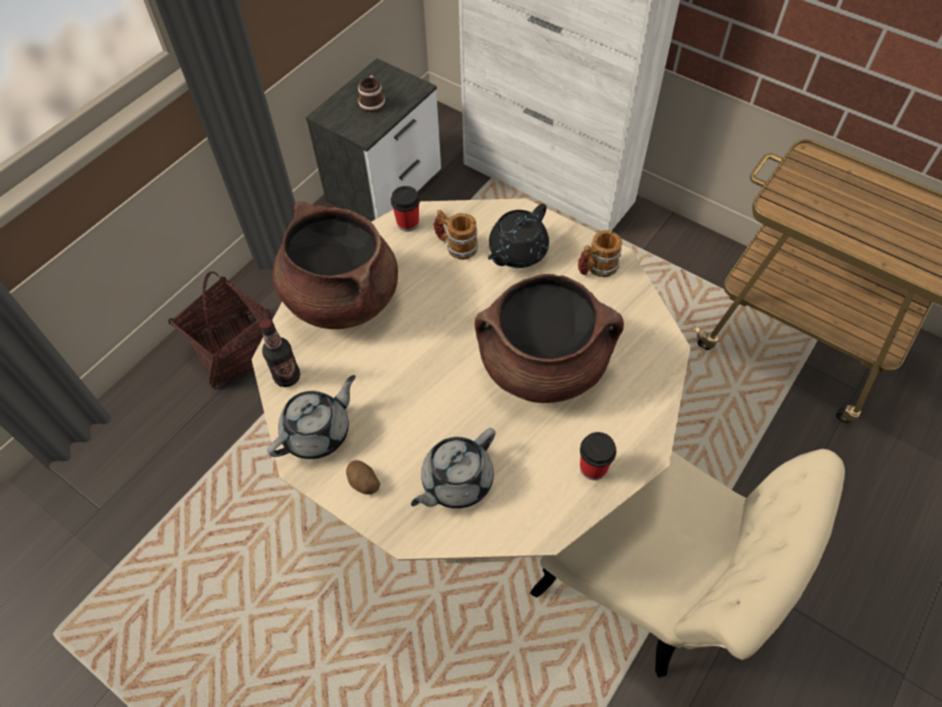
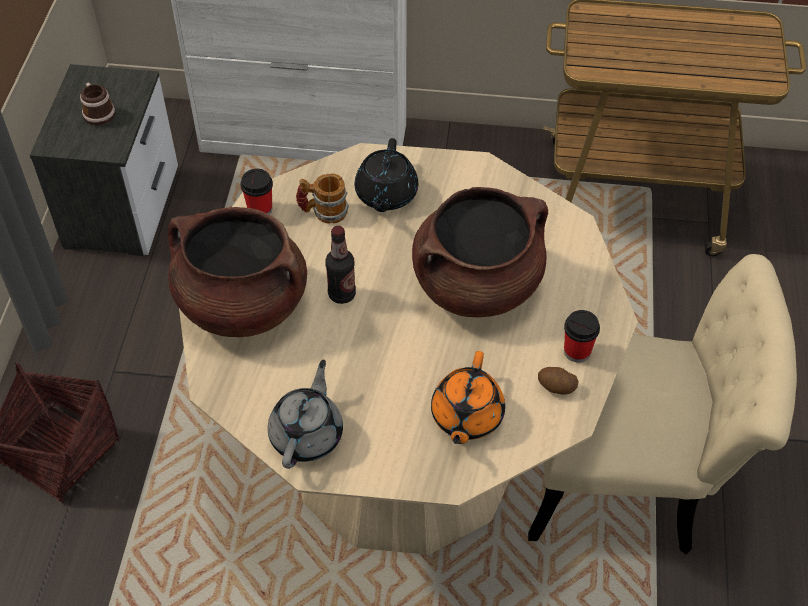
camera: 30 degrees left, 5 degrees down
(287, 377) = (240, 399): bottle -> bottle (342, 294)
(363, 482) = (382, 457): potato -> potato (556, 387)
(456, 481) = (466, 416): grey teapot -> orange teapot
(596, 268) = (469, 181): mug -> none

